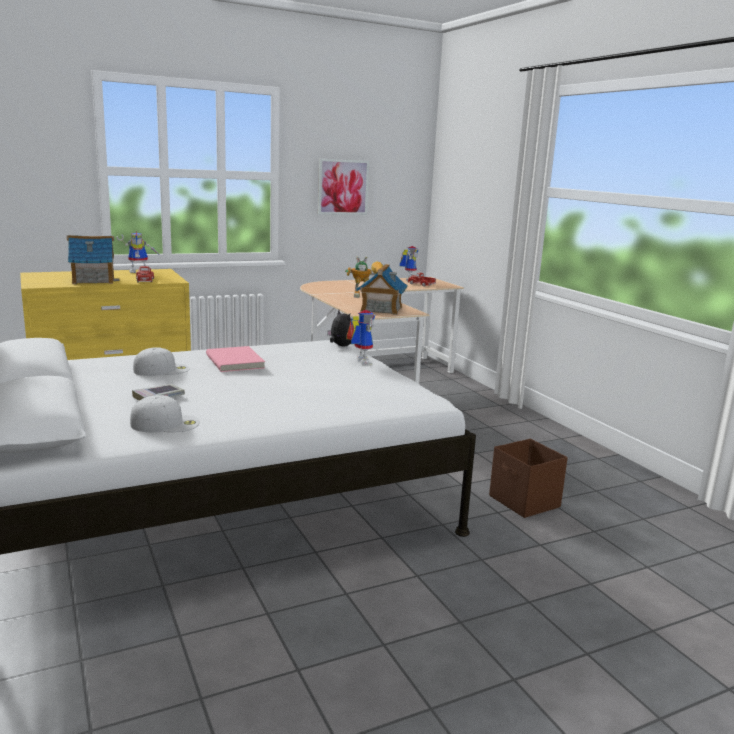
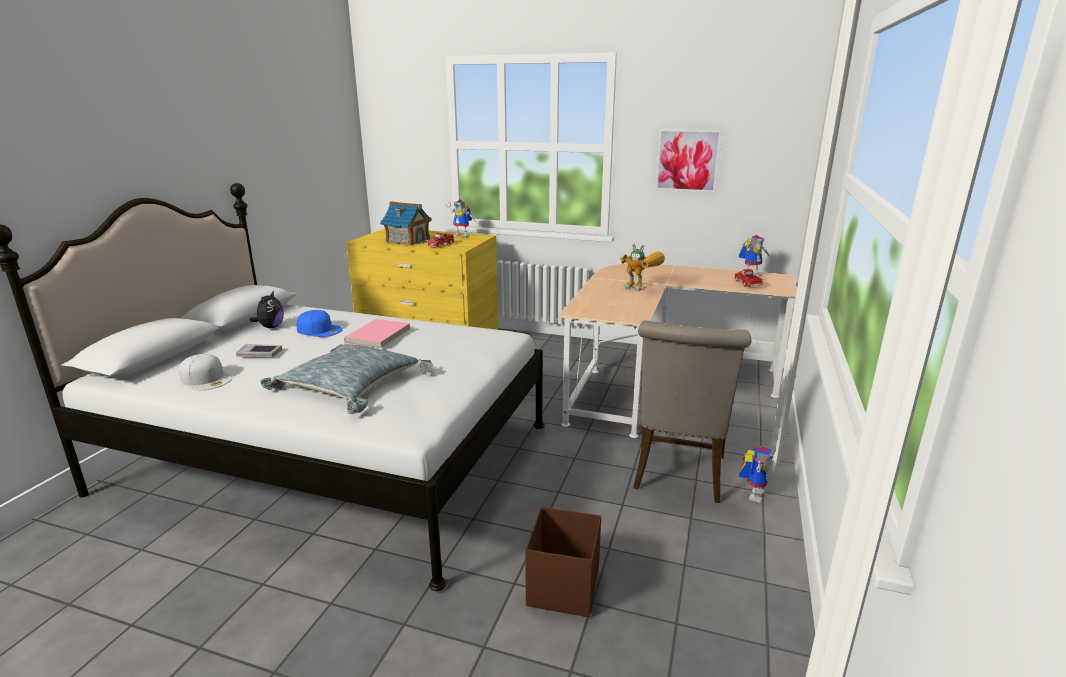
camera: 45 degrees right, 5 degrees up
(162, 369) = (320, 330): white cap -> blue cap
(308, 391) = (351, 382): none -> pillow
(340, 346) = (502, 341): plush toy -> plush toy (271, 327)
(360, 361) = (472, 363): toy robot -> toy robot (752, 493)
(381, 309) = (610, 308): toy house -> none
(477, 428) = (678, 475): none -> beige chair

